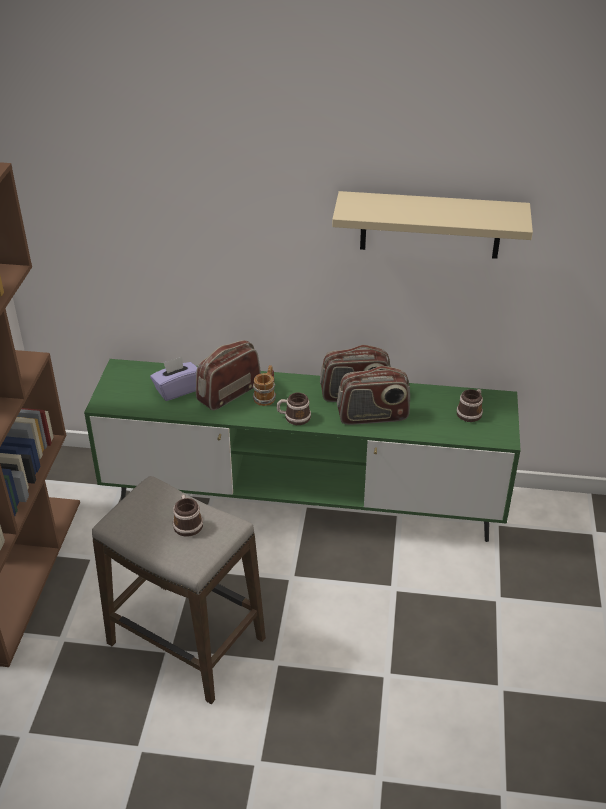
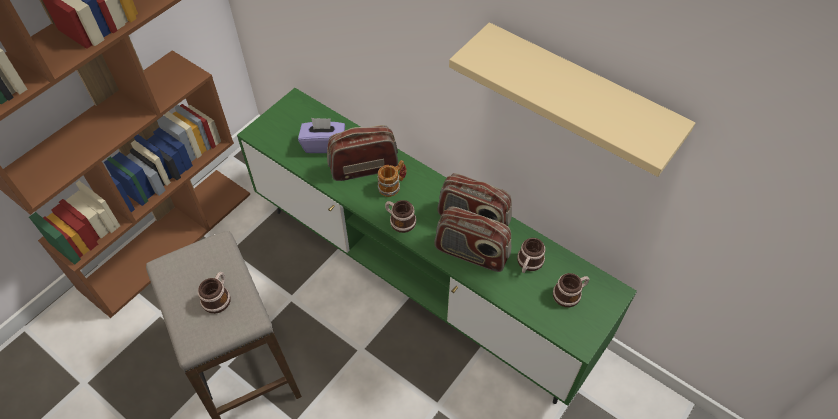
camera: 30 degrees right, 15 degrees up
(423, 405) = (528, 263): none -> mug

